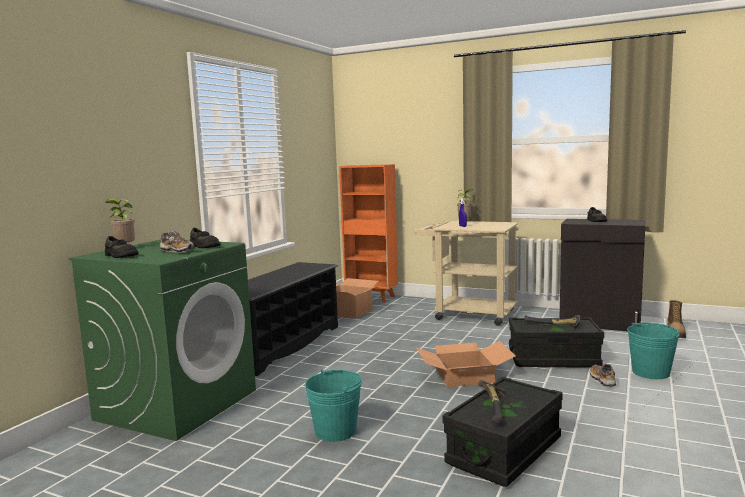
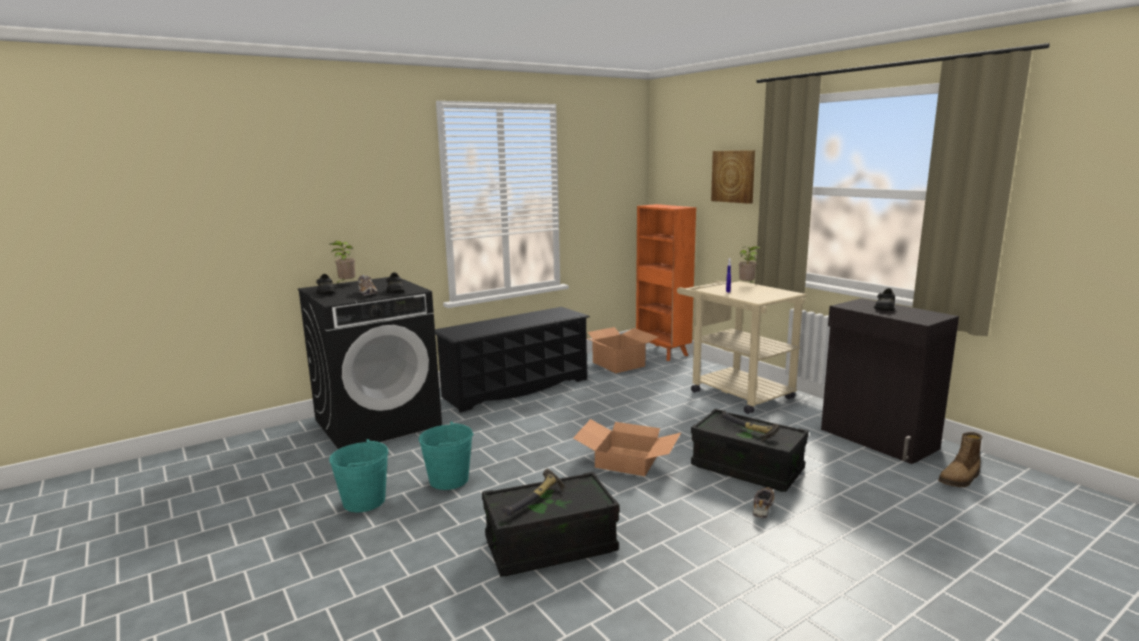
camera: 30 degrees right, 5 degrees up
(178, 404) = (378, 422): green washing machine -> black washing machine
(430, 135) = (733, 176): none -> picture
(650, 372) = (838, 516): turquoise bucket -> turquoise bucket (364, 501)

